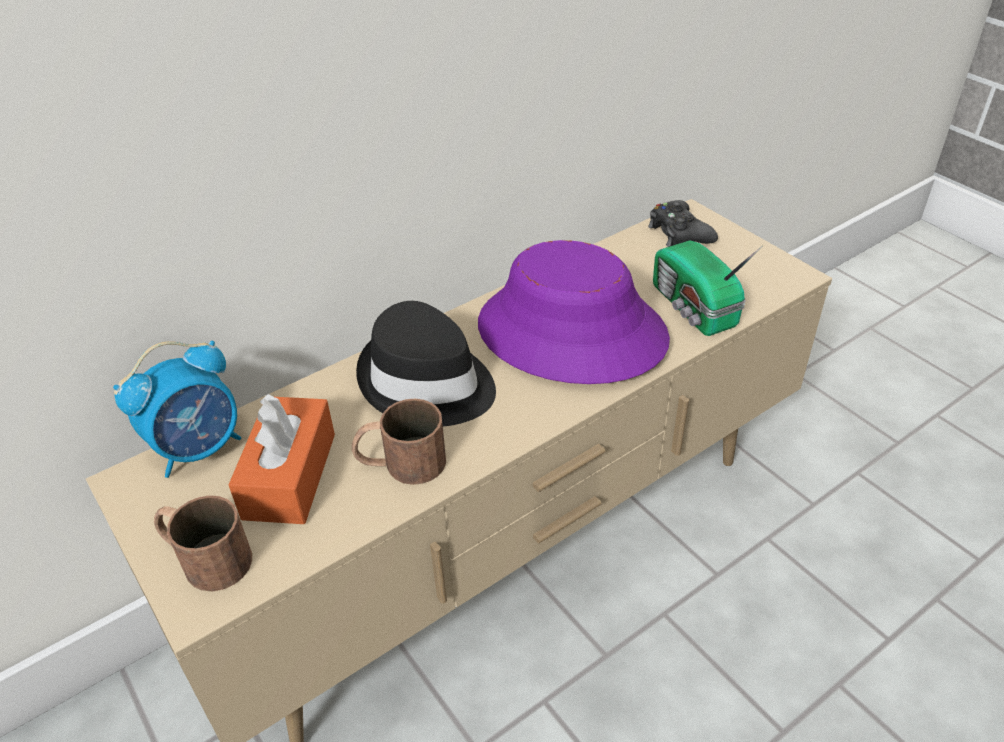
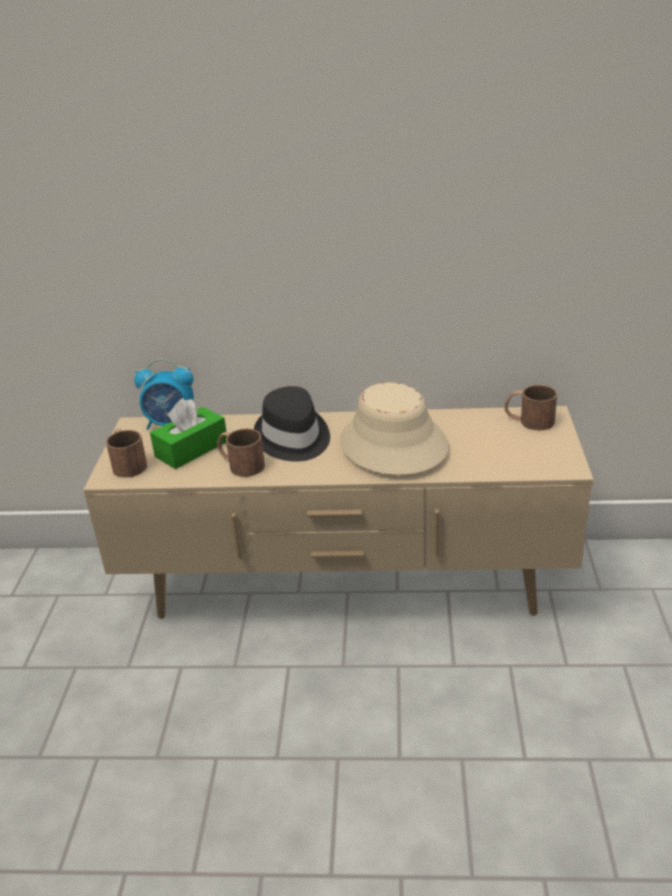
camera: 40 degrees right, 10 degrees down
(290, 475) = (191, 449): orange tissue box -> green tissue box
(570, 332) = (392, 444): purple hat -> beige hat
(679, 233) = (528, 421): black game controller -> brown mug
(693, 308) = (478, 460): radio -> none

